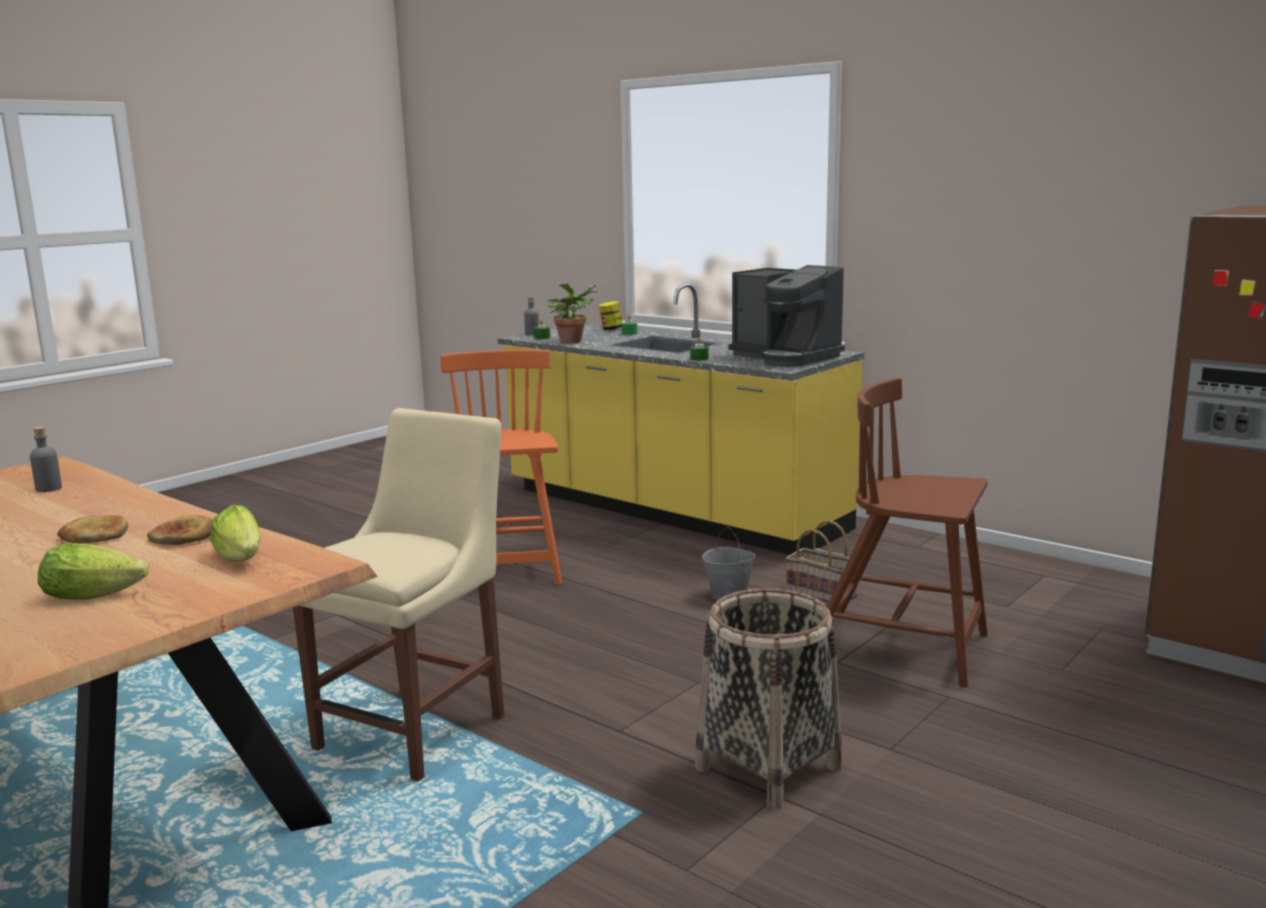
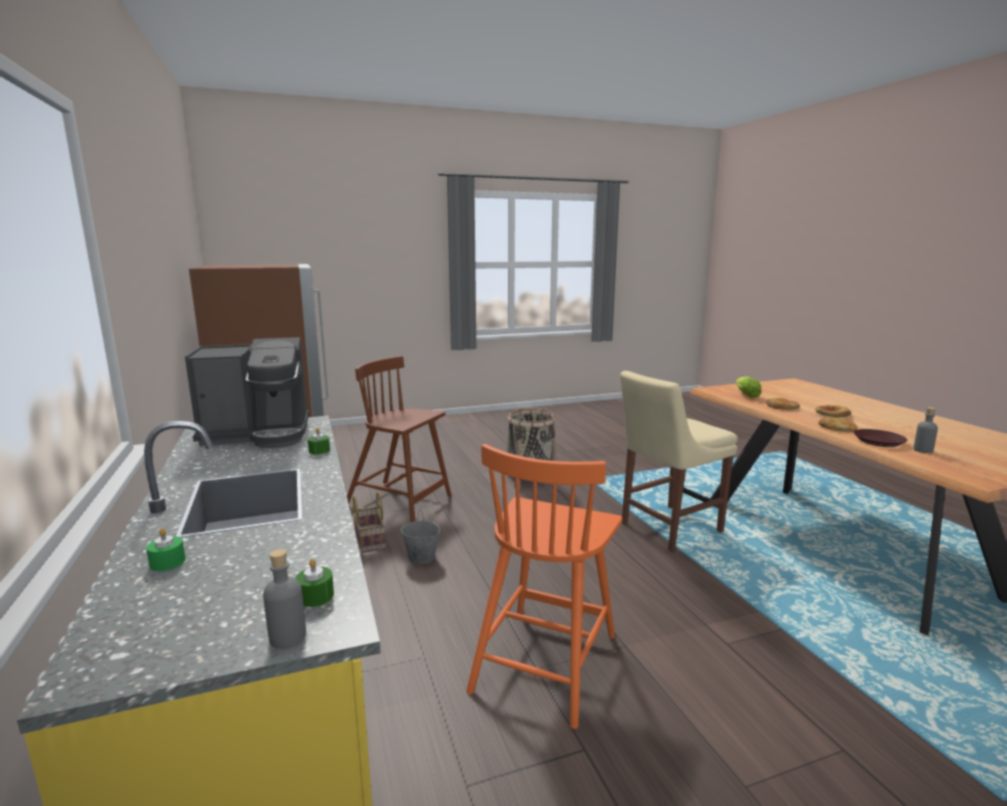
camera: 150 degrees left, 0 degrees up
(94, 492) = (879, 441): none -> brown plate
(98, 595) = (794, 392): lettuce -> none
(128, 506) = (837, 427): none -> bread
(572, 341) = (308, 555): potted plant -> none
(611, 329) = (122, 606): jar -> none
(785, 357) = (259, 434): coffee machine -> coffee machine turned 90 degrees clockwise
(901, 647) = (400, 501): brown chair -> brown chair turned 150 degrees clockwise

